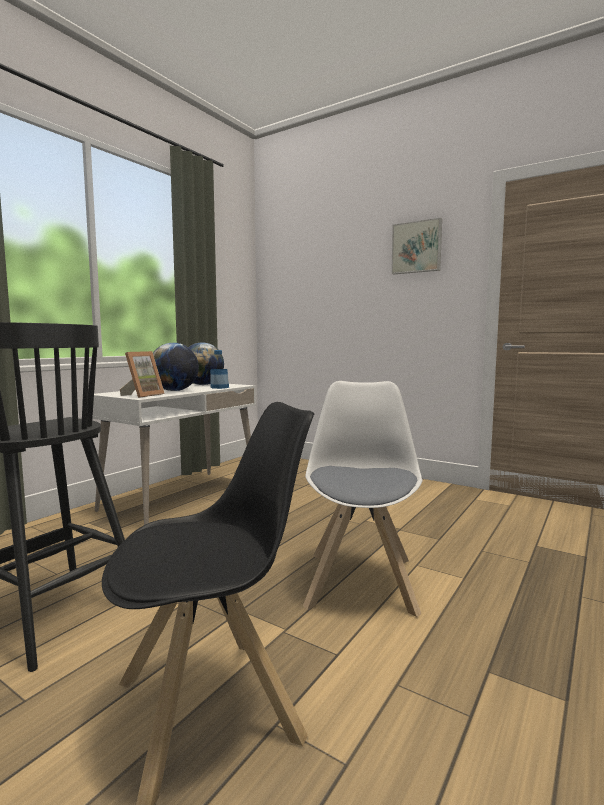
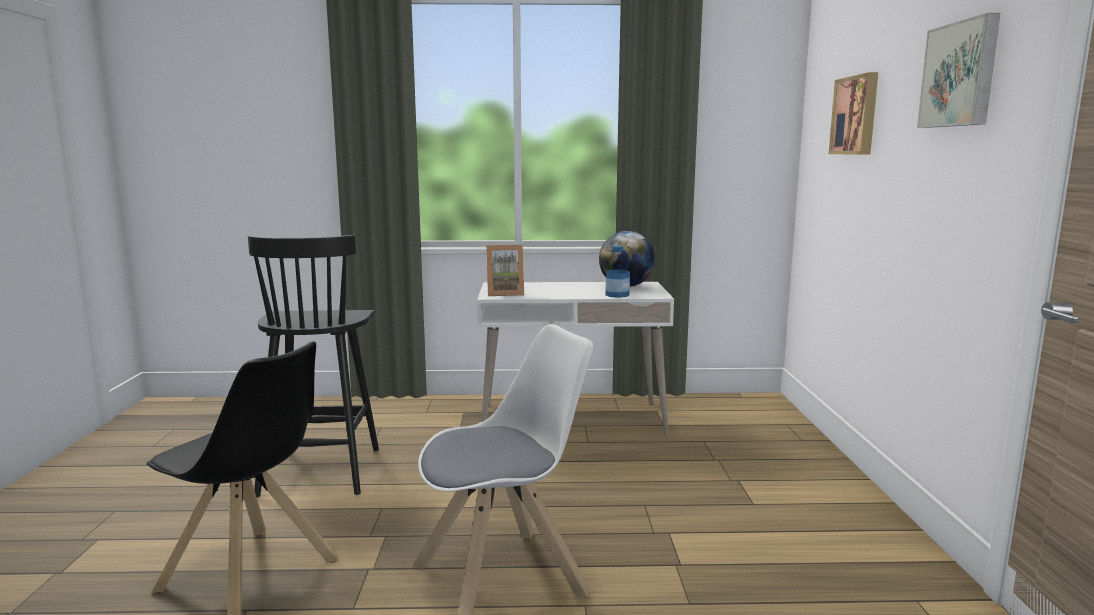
camera: 55 degrees right, 5 degrees up
(175, 390) = (557, 291): globe -> none
(322, 271) = (856, 115): none -> picture

